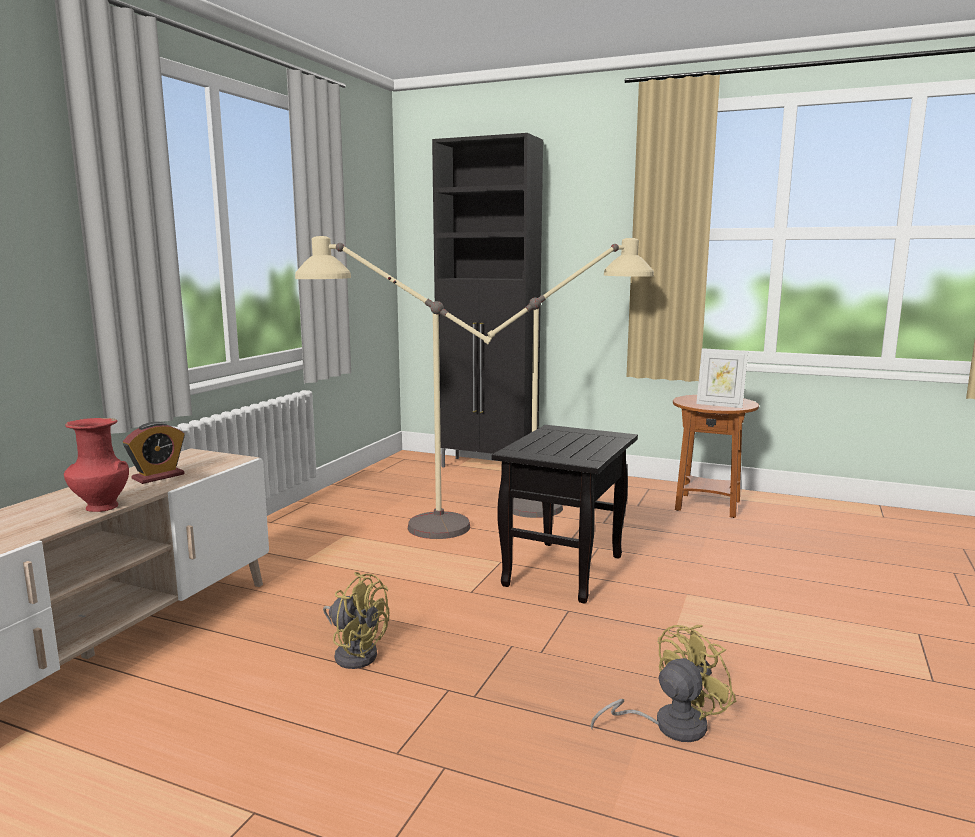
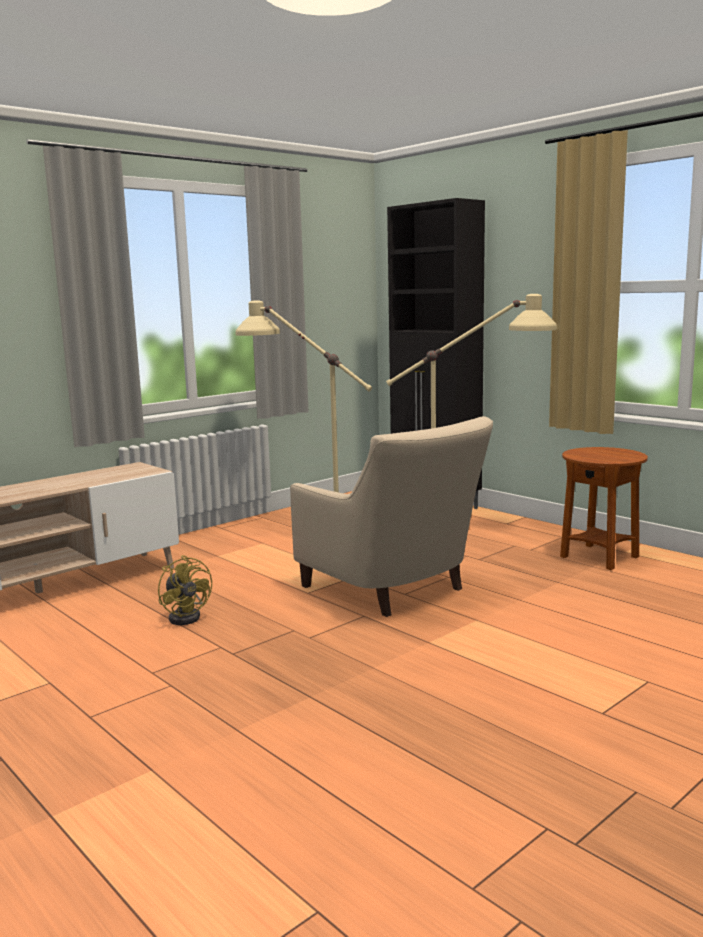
camera: 25 degrees right, 0 degrees up
(100, 507) = (41, 492): red vase -> none
(158, 477) = (95, 478): alarm clock -> none
(564, 572) = (395, 590): black side table -> beige armchair
(668, 725) = (341, 695): yellow fan -> none
(719, 405) = (601, 457): picture frame -> none

